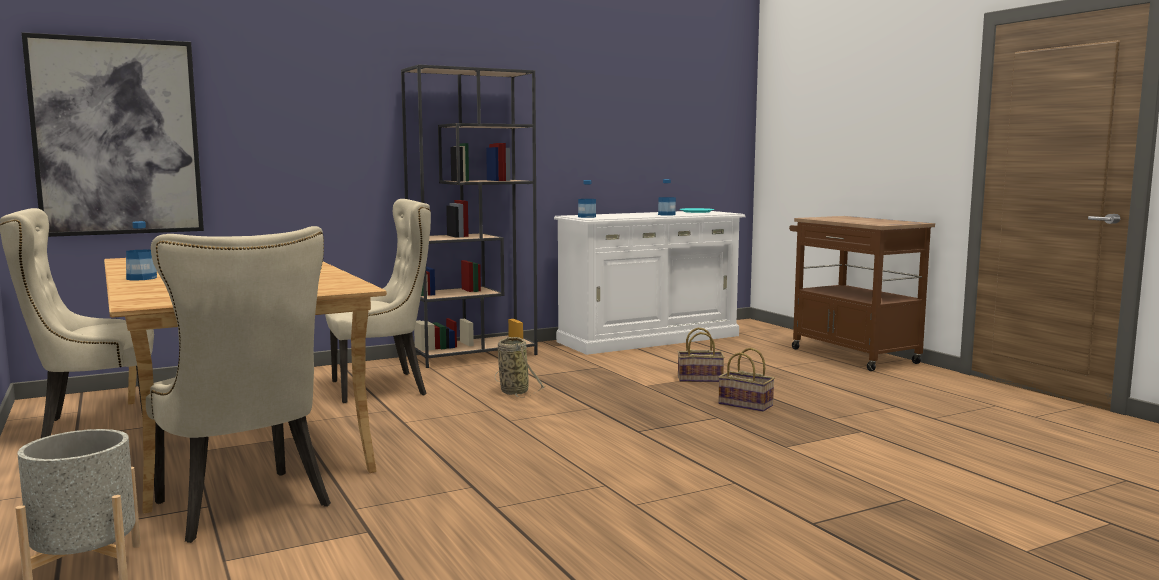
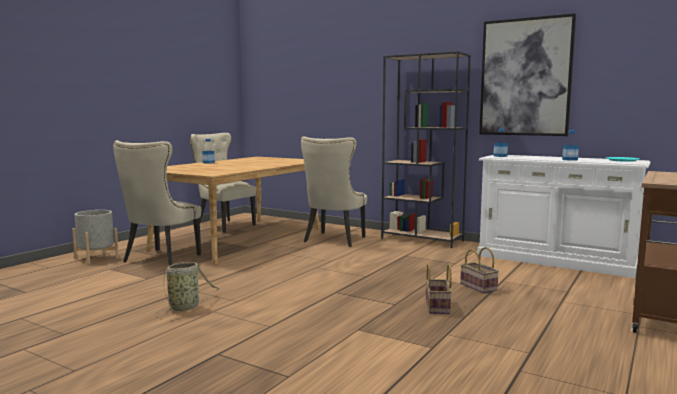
camera: 60 degrees right, 0 degrees up
(117, 137) = (279, 102): picture -> picture (525, 77)
(381, 387) = (334, 240): beige chair -> beige chair turned 75 degrees clockwise
(513, 391) = (368, 258): basket -> basket (186, 307)

